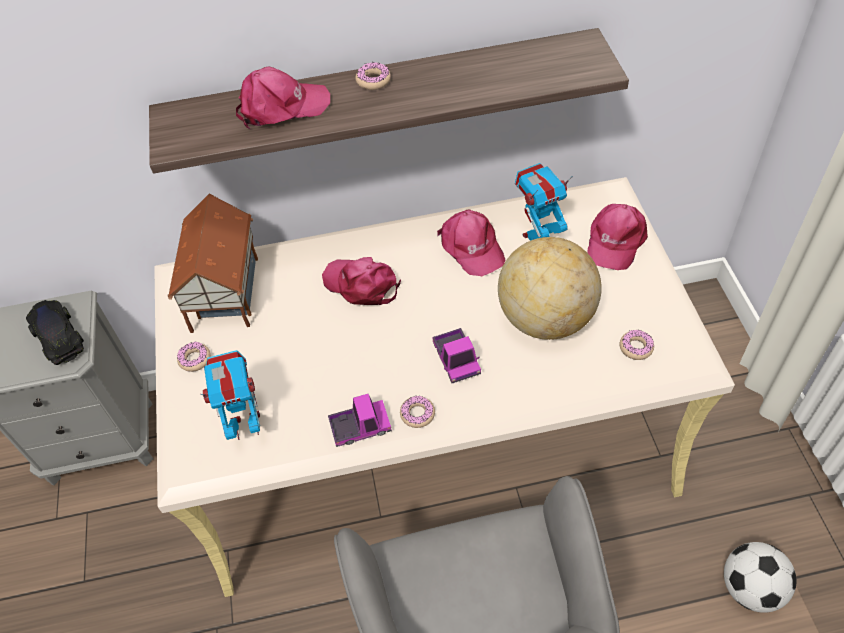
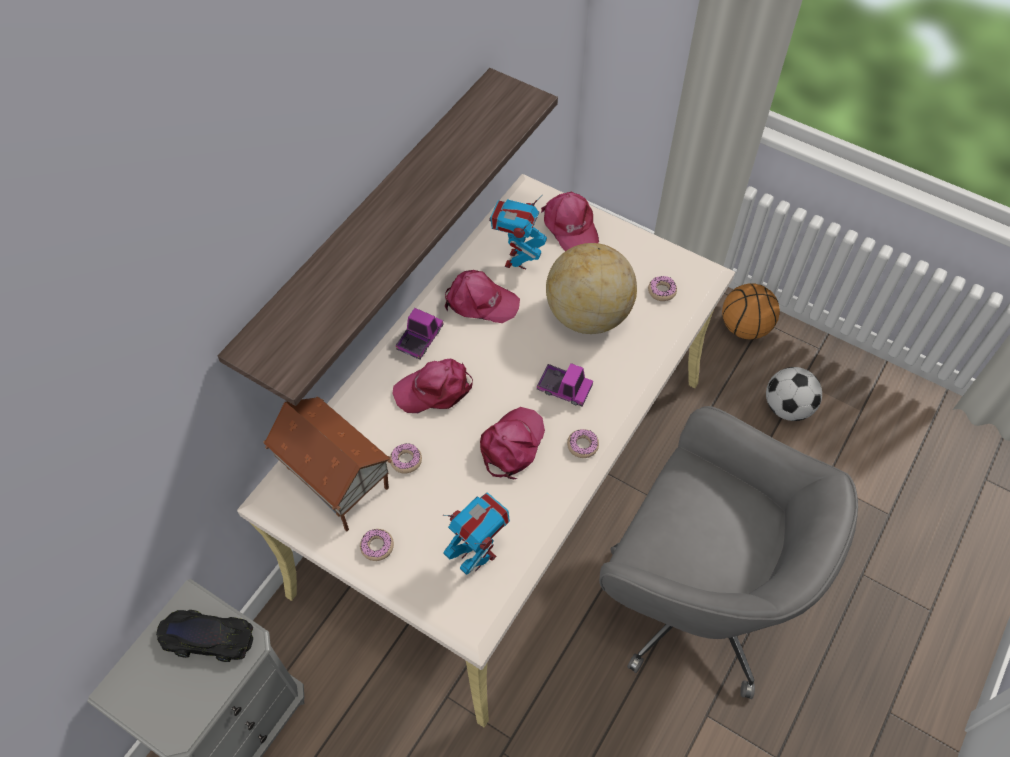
camera: 50 degrees left, 5 degrees up
(246, 425) = (477, 555): toy robot -> toy robot turned 105 degrees clockwise
(282, 107) = (337, 279): pink cap -> pink cap (512, 445)
(360, 427) = (557, 486): toy truck -> toy truck (420, 339)
(373, 81) = (381, 211): donut -> donut (406, 460)
(783, 484) = (744, 327): none -> basketball

